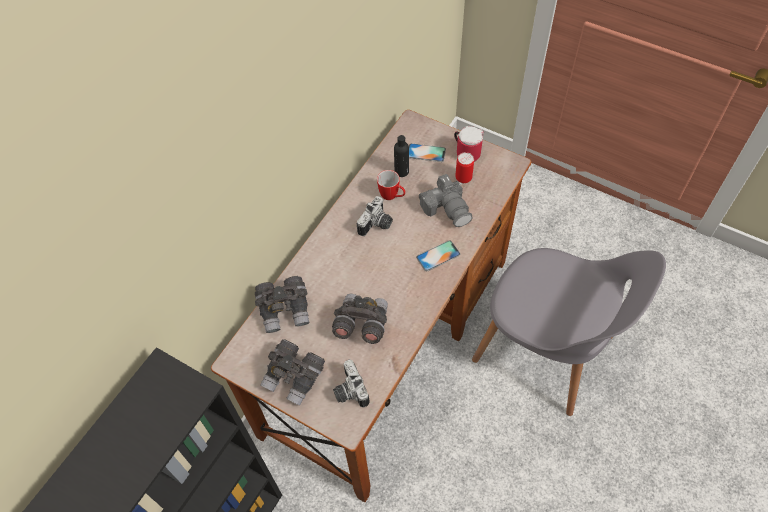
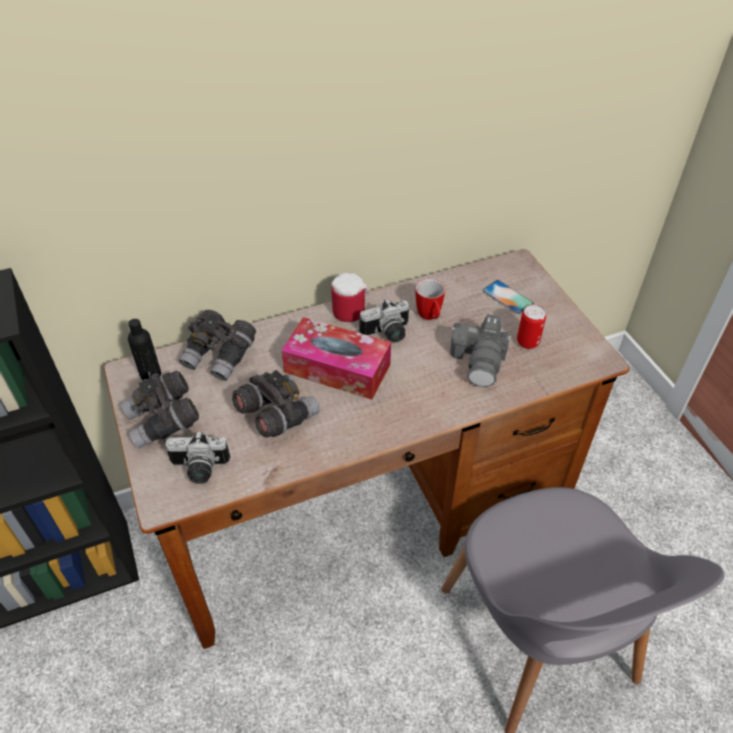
camera: 35 degrees right, 10 degrees down
(349, 391) = (199, 469): camera -> camera turned 105 degrees counterclockwise
(368, 269) = (337, 368): none -> tissue box
(401, 171) = (463, 300): black bottle -> black bottle (150, 374)
(438, 256) = (424, 400): phone -> none
(466, 151) = (555, 319): mug -> mug (349, 308)

